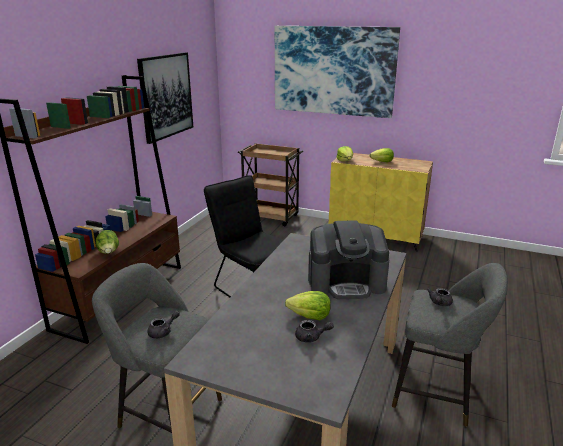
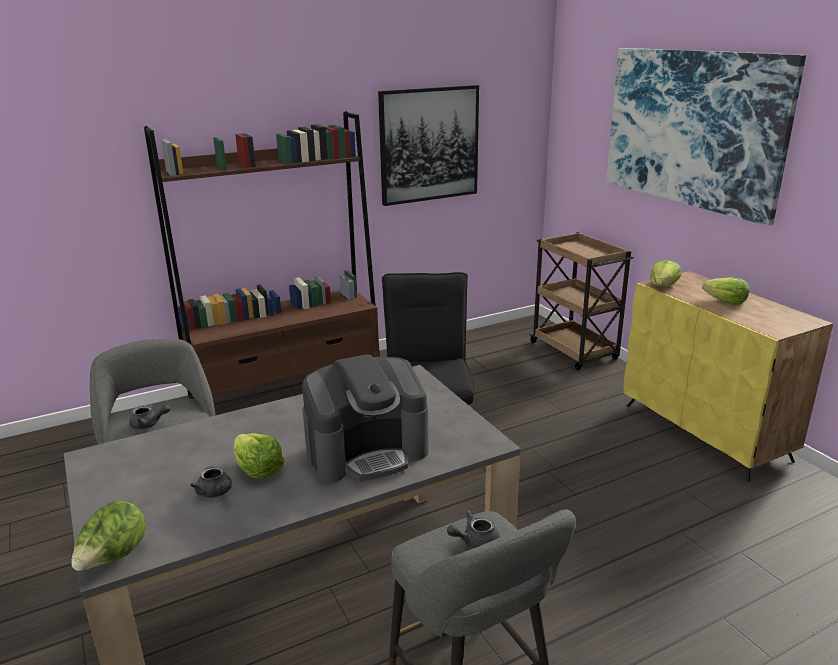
camera: 40 degrees right, 0 degrees up
(109, 253) = (253, 328): lettuce -> lettuce (113, 558)
(346, 282) = (367, 451): coffee machine -> coffee machine turned 60 degrees counterclockwise

